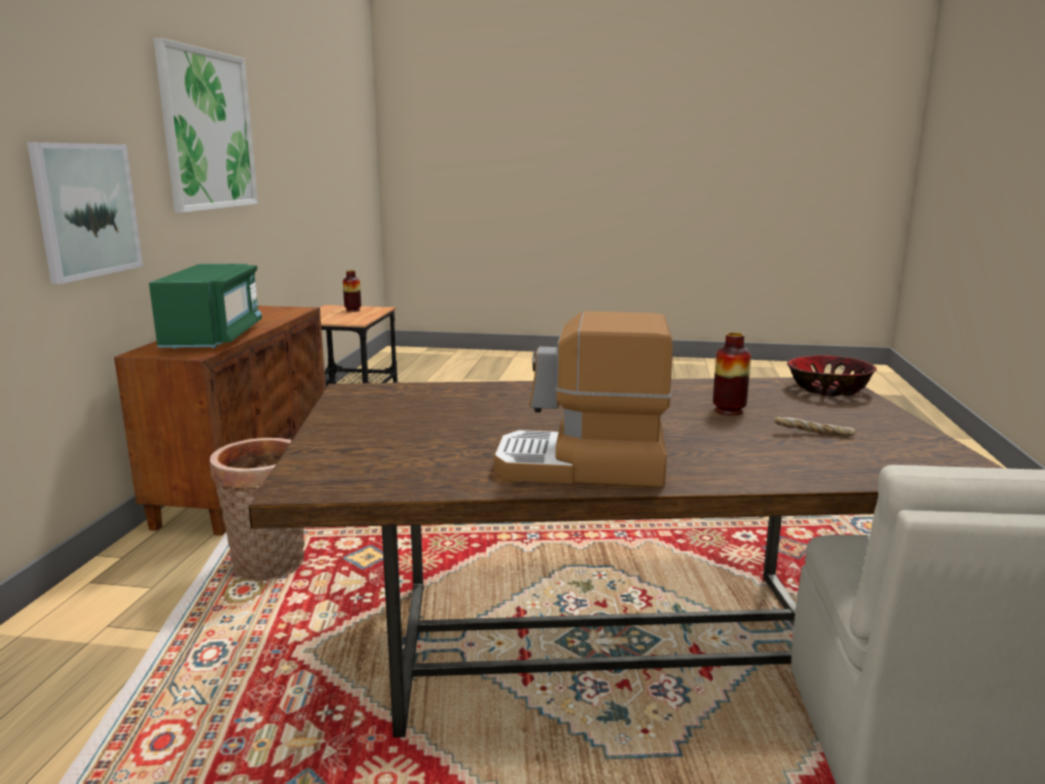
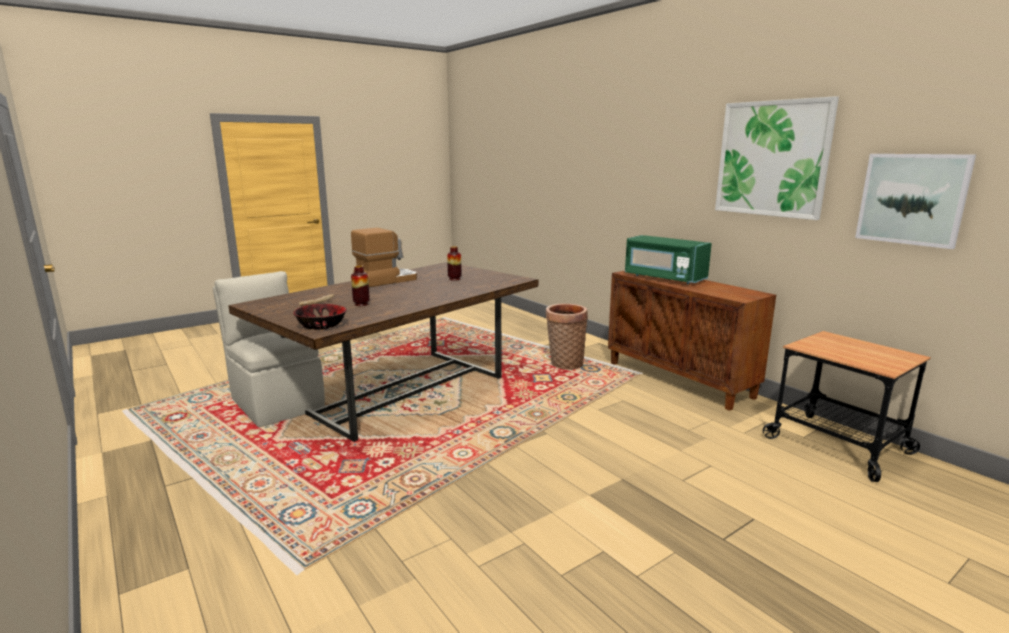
camera: 135 degrees right, 0 degrees up
(86, 210) = (655, 197): picture -> picture (912, 199)
(353, 310) = (878, 357): vase -> vase (454, 279)

